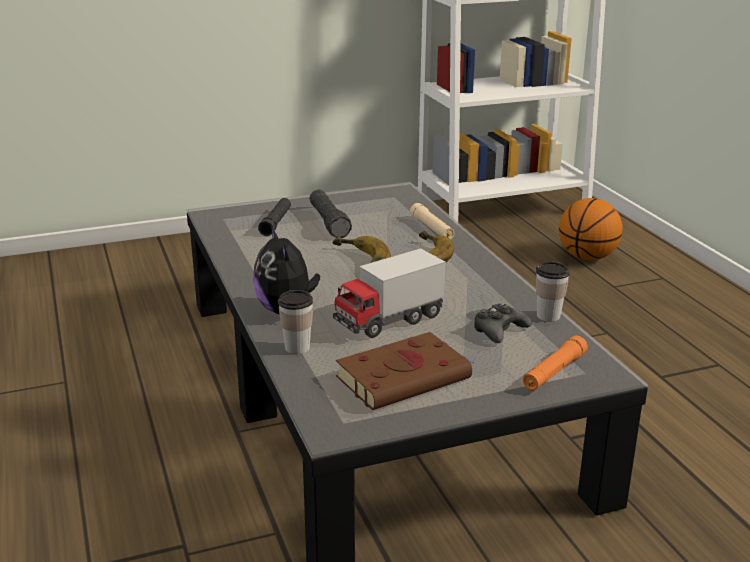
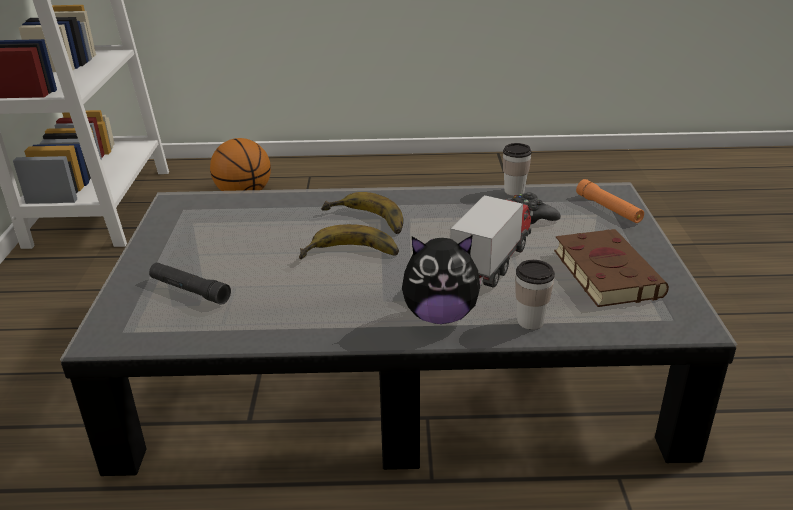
camera: 70 degrees left, 5 degrees up
(328, 223) = (226, 256): black flashlight -> none
(389, 320) = (491, 261): toy truck -> toy truck turned 135 degrees counterclockwise
(432, 229) = (298, 203): beige flashlight -> none

